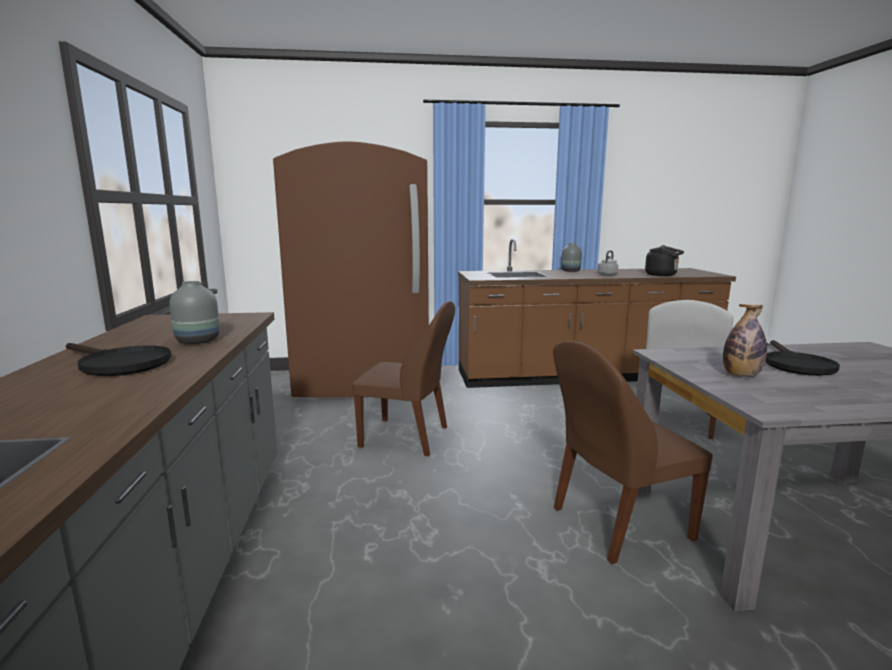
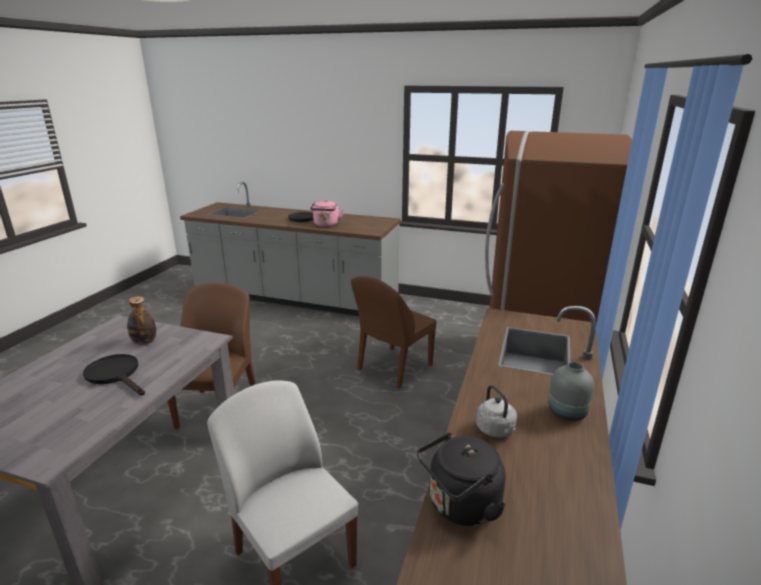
camera: 115 degrees right, 10 degrees up
(199, 341) = (326, 225): grey vase -> pink kettle

